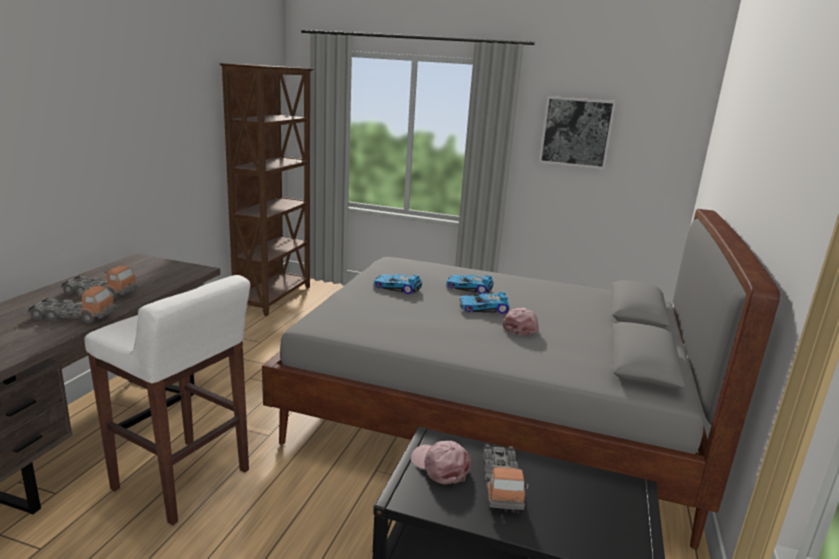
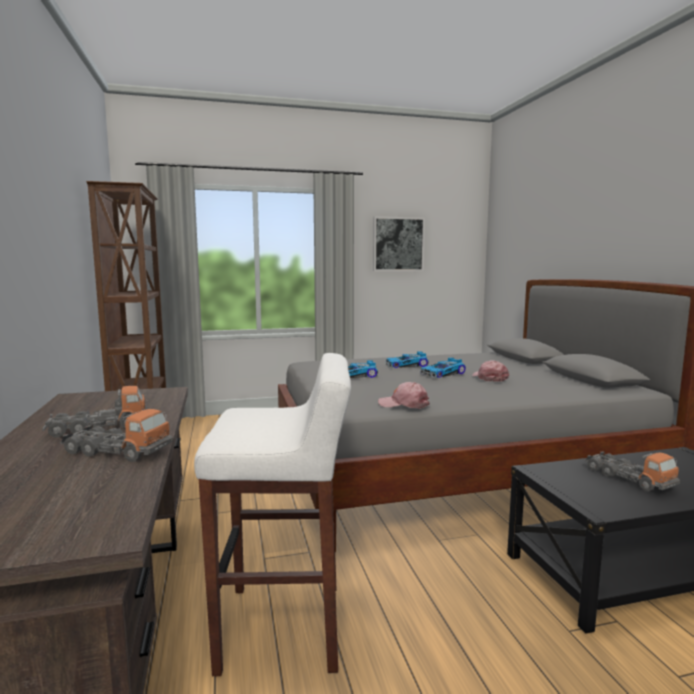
camera: 30 degrees left, 10 degrees down
(73, 316) = (117, 452): toy truck -> toy truck turned 45 degrees clockwise
(440, 466) = (577, 482): pink cap -> pink cap (404, 404)

